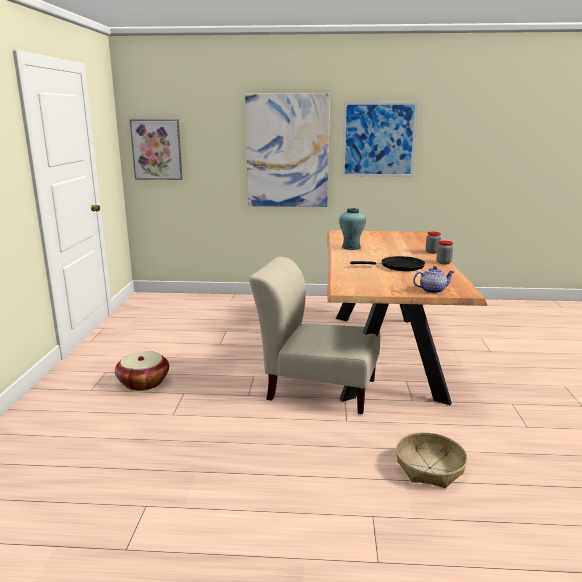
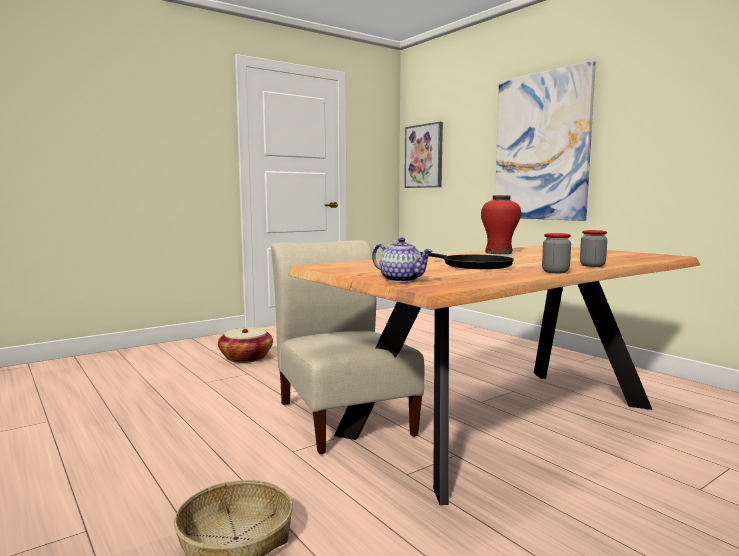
camera: 50 degrees right, 10 degrees down
(351, 247) = (498, 253): turquoise vase -> red vase
(378, 139) = (664, 117): picture -> none

